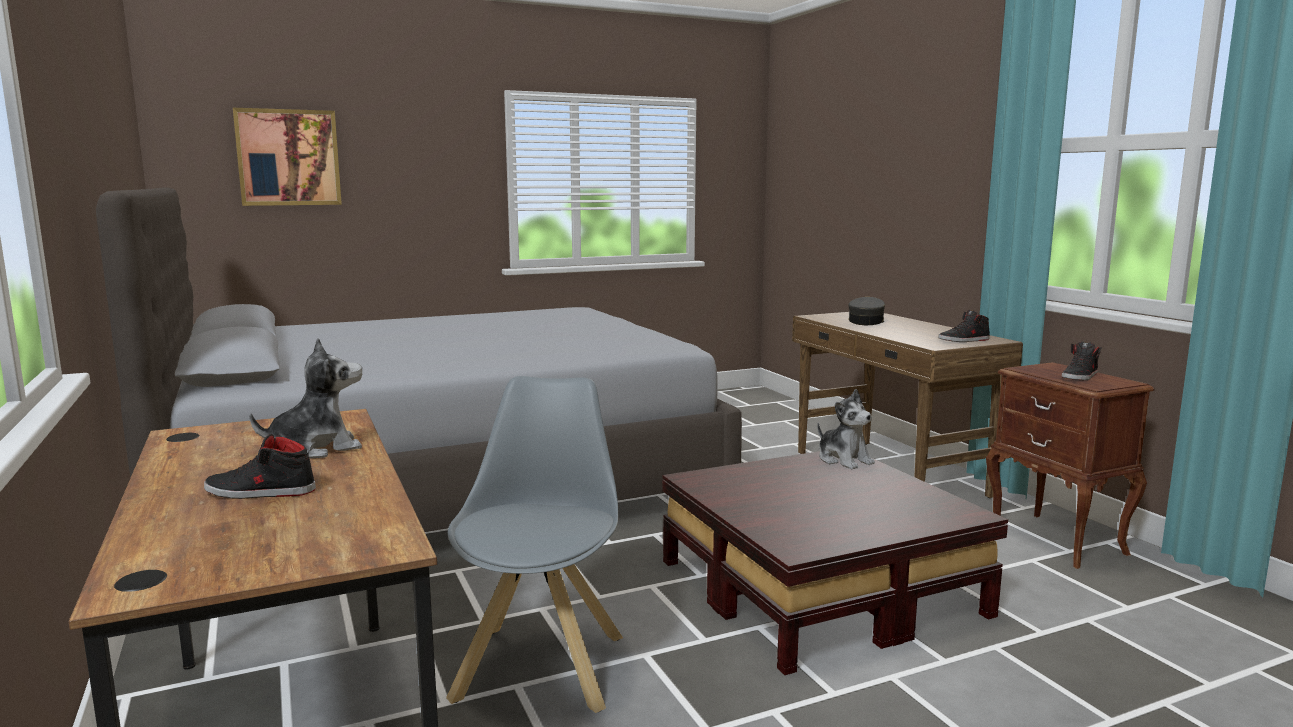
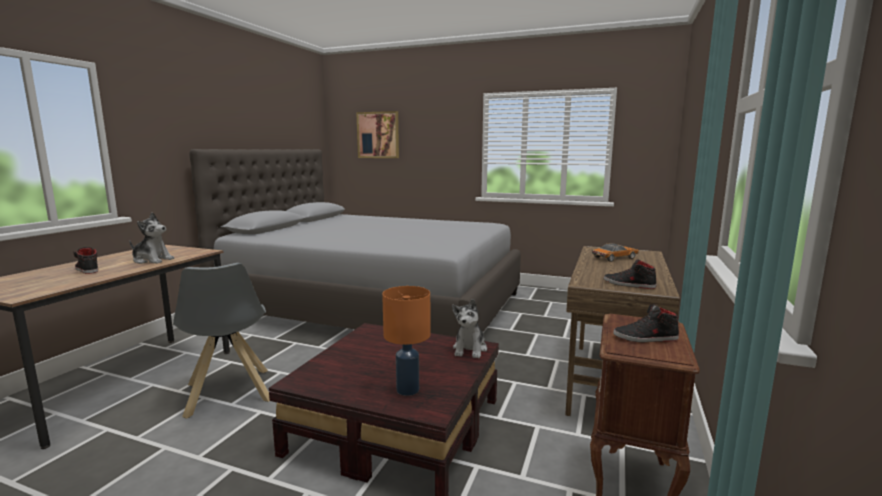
camera: 45 degrees right, 0 degrees up
(542, 663) = (228, 394): grey chair -> grey chair turned 105 degrees clockwise
(866, 321) = (615, 258): grey cap -> toy car
(903, 508) = (408, 389): none -> orange table lamp

